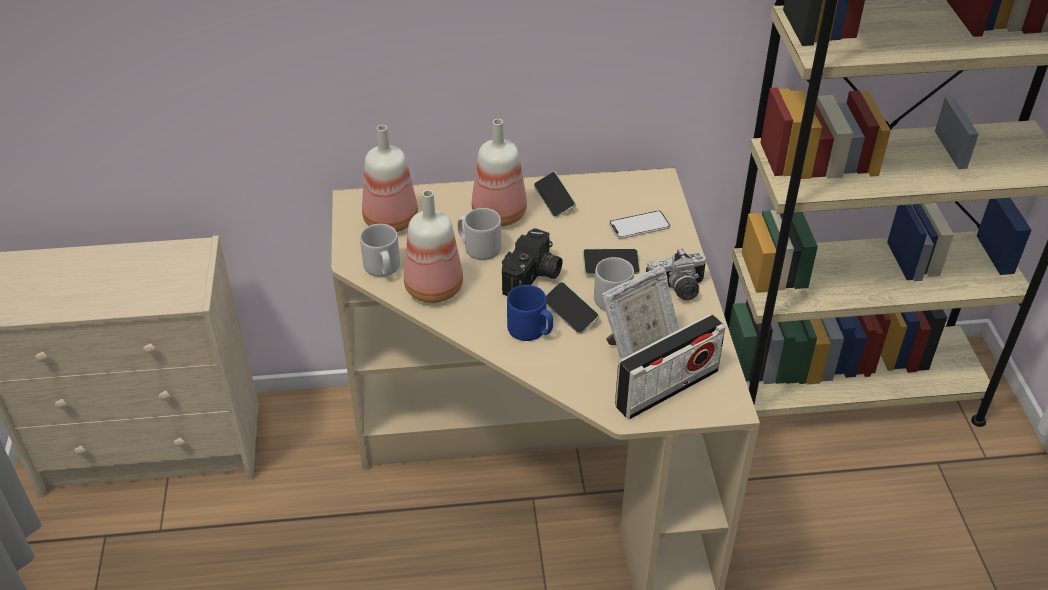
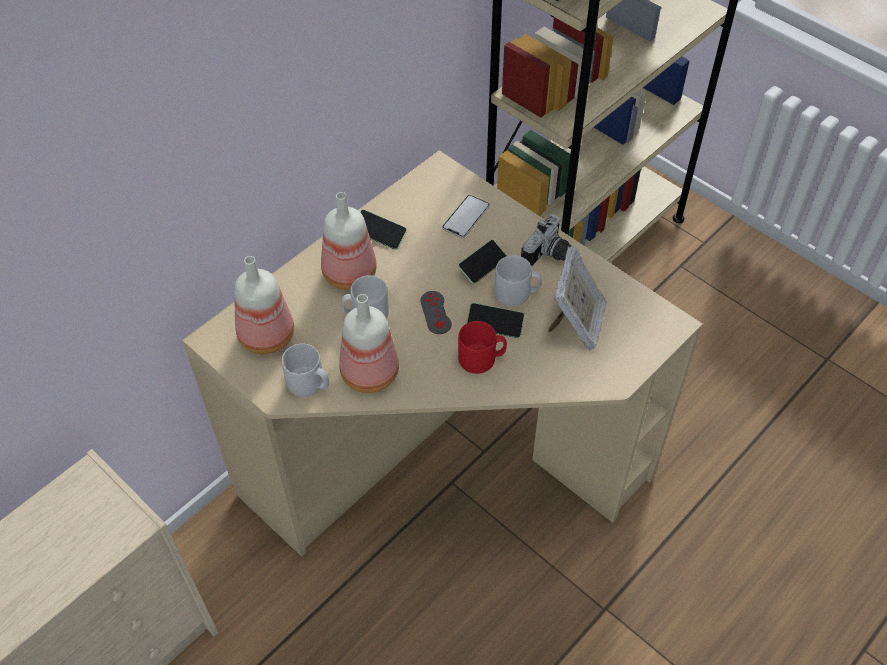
camera: 40 degrees left, 10 degrees up
(531, 330) = (481, 359): blue mug -> red mug
(533, 277) = (435, 312): camera -> grey game controller
(667, 388) = (621, 339): radio -> none

